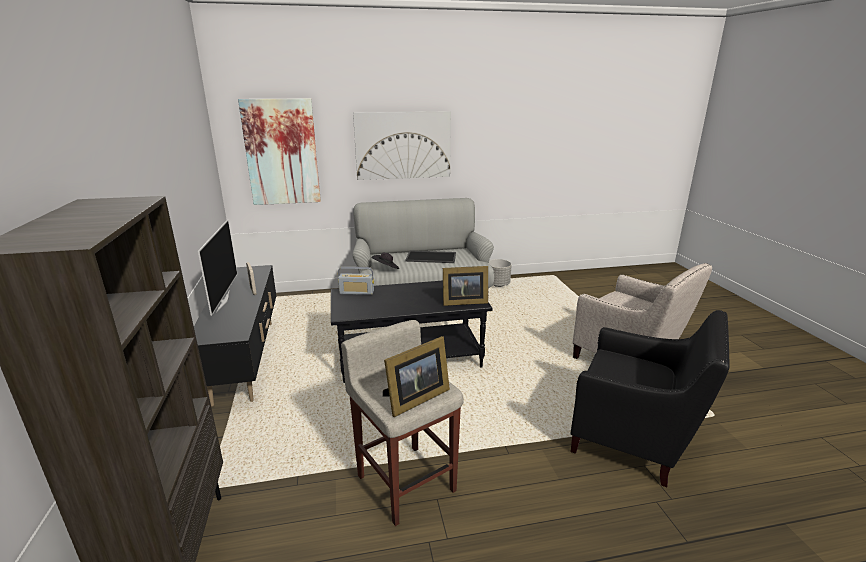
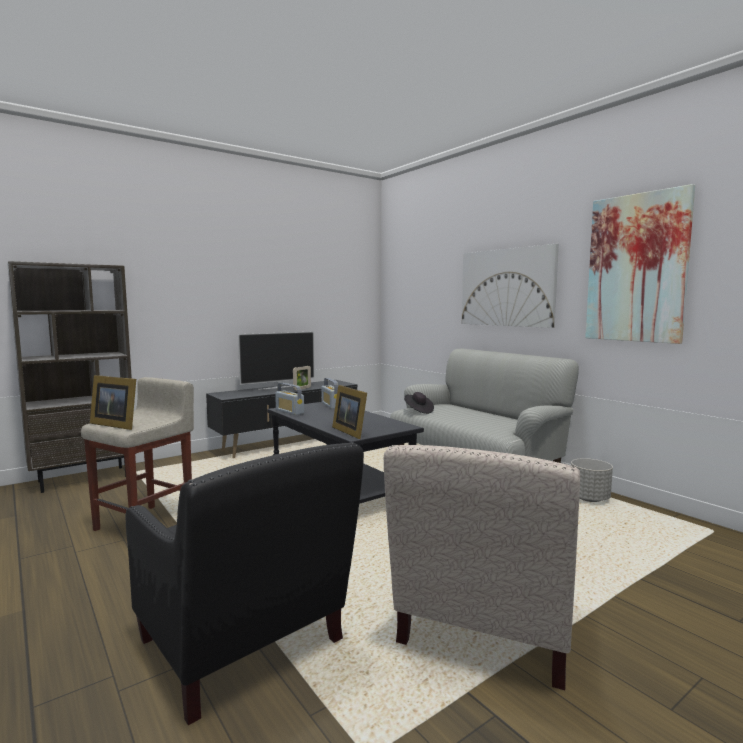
camera: 65 degrees right, 15 degrees down
(281, 152) = (415, 294): picture -> picture (636, 268)
(361, 313) = (289, 412): none -> radio
(431, 257) = (481, 417): tray -> none
(634, 441) = (245, 649): black armchair -> black armchair turned 45 degrees counterclockwise

